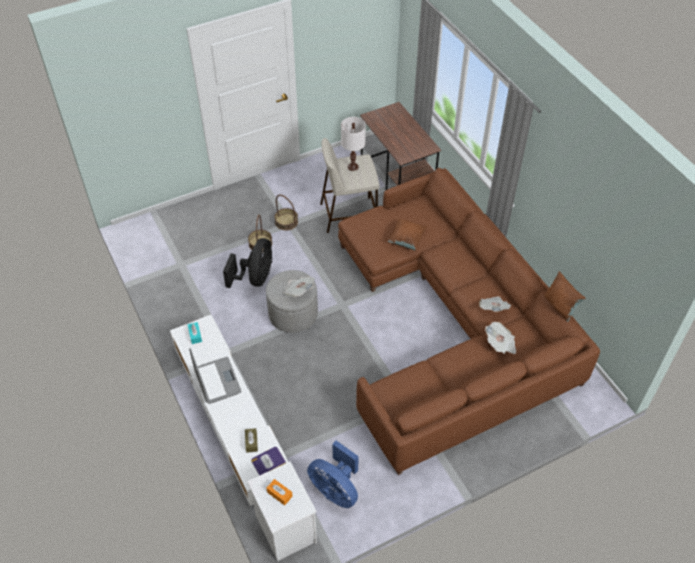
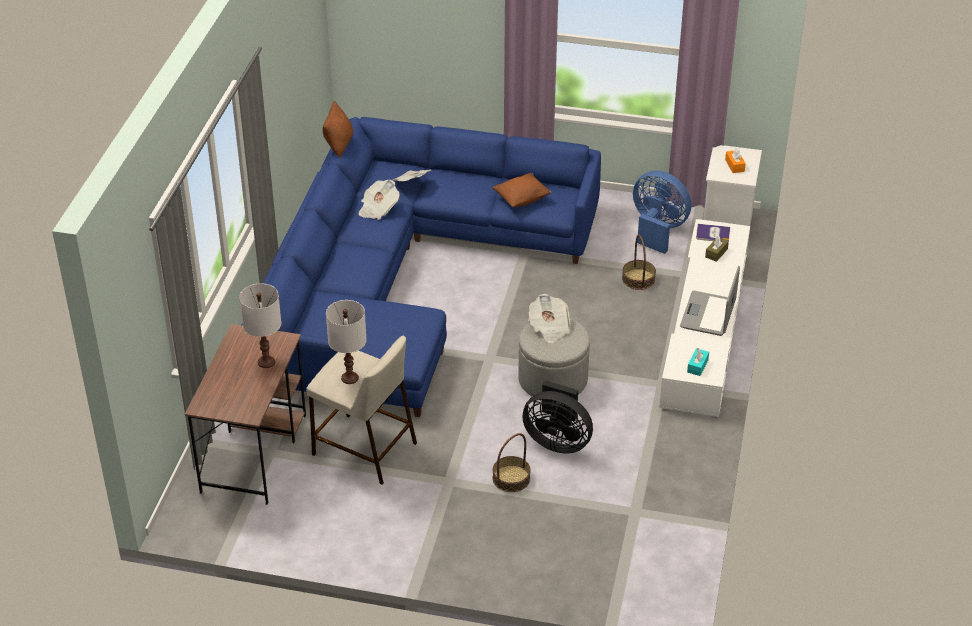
camera: 140 degrees left, 10 degrees down
(255, 278) = (557, 441): black fan -> black fan turned 120 degrees counterclockwise
(286, 222) = (450, 486): basket -> basket (638, 279)
(336, 489) = (657, 229): blue fan -> blue fan turned 45 degrees counterclockwise
(396, 142) = (266, 362): none -> white table lamp
(407, 240) = (374, 310): brown pillow -> brown pillow (522, 199)
(453, 327) = (403, 277): brown sofa -> blue sofa

